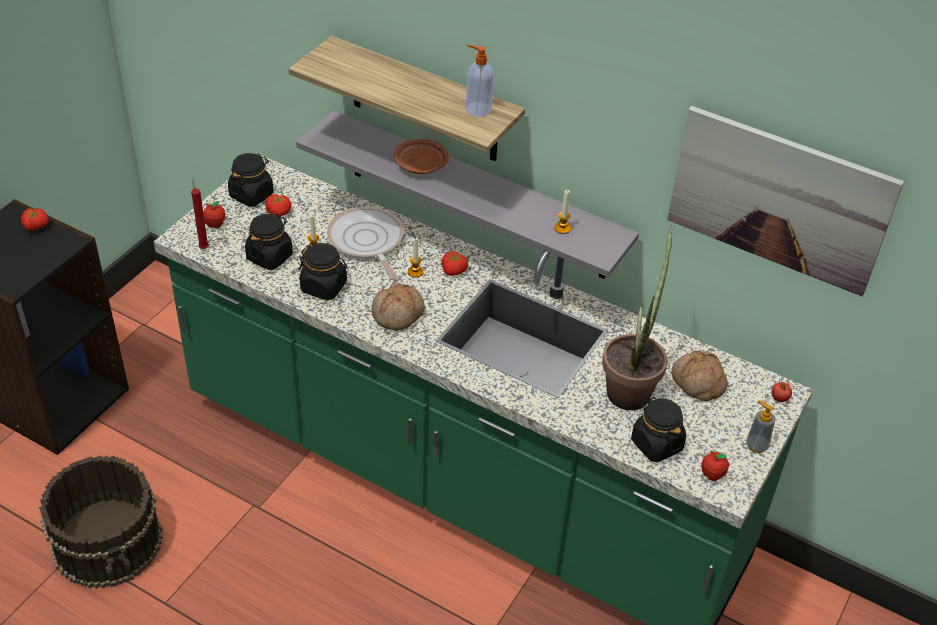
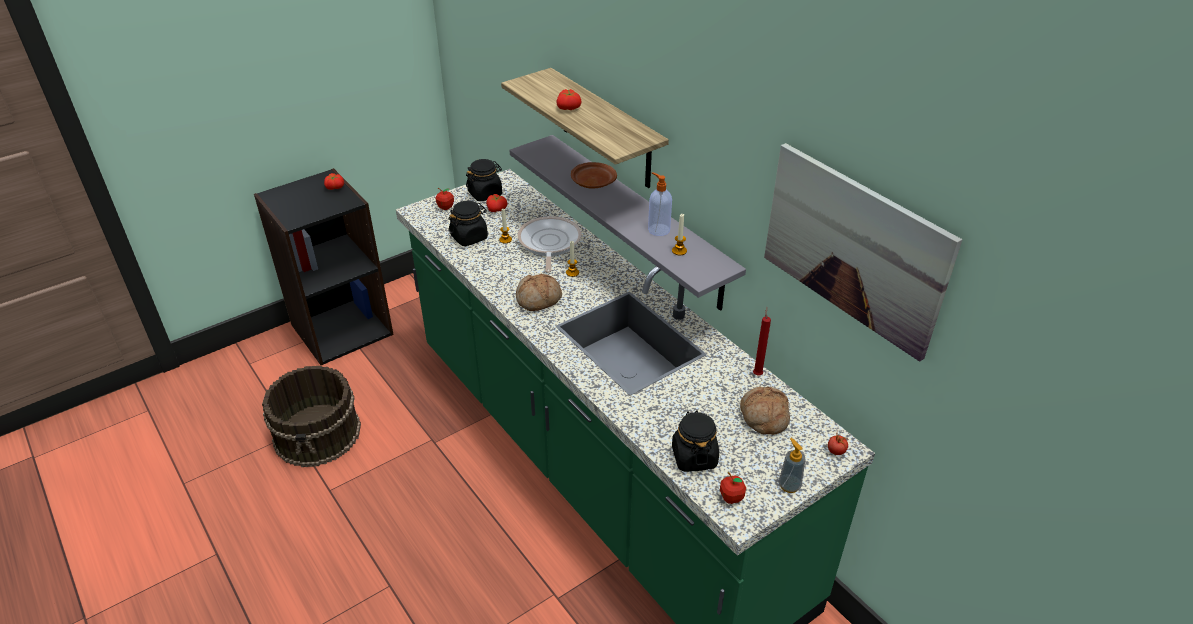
camera: 25 degrees right, 5 degrees down
(204, 247) = (427, 221): red candle -> red candle (757, 374)
(324, 287) = (495, 267): black jar -> none
(454, 270) = (604, 278): tomato -> tomato (569, 108)
(477, 109) = (627, 133): soap dispenser -> soap dispenser (658, 229)
(631, 387) = (699, 404): potted plant -> none

